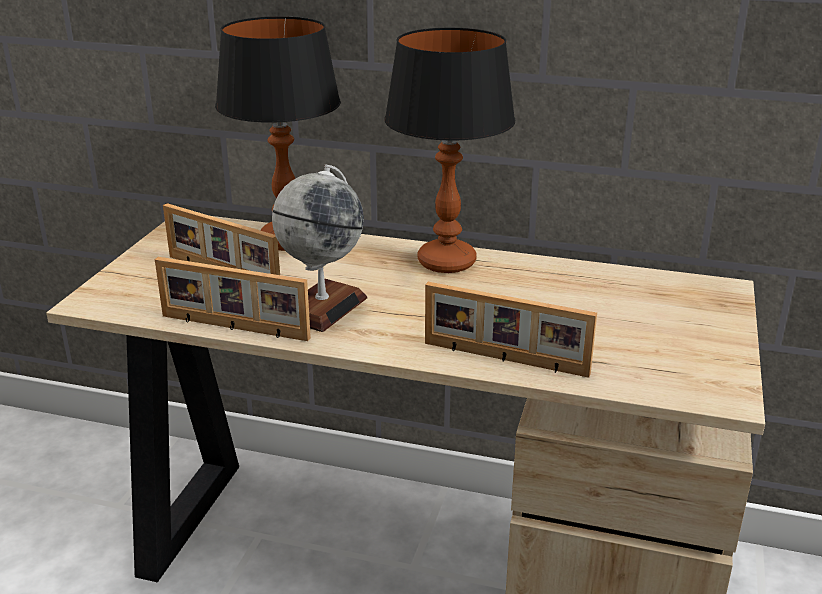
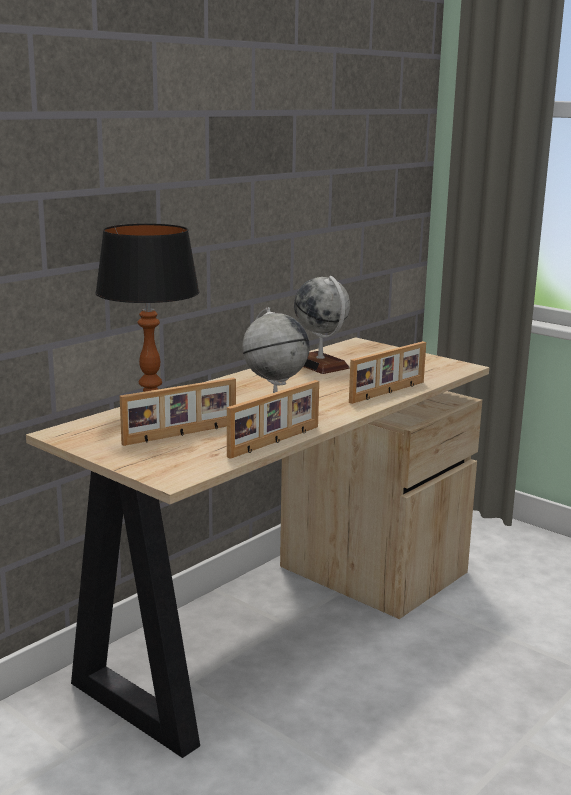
camera: 65 degrees left, 10 degrees down
(447, 262) = (249, 381): table lamp -> none
(571, 287) = (320, 365): none -> globe

